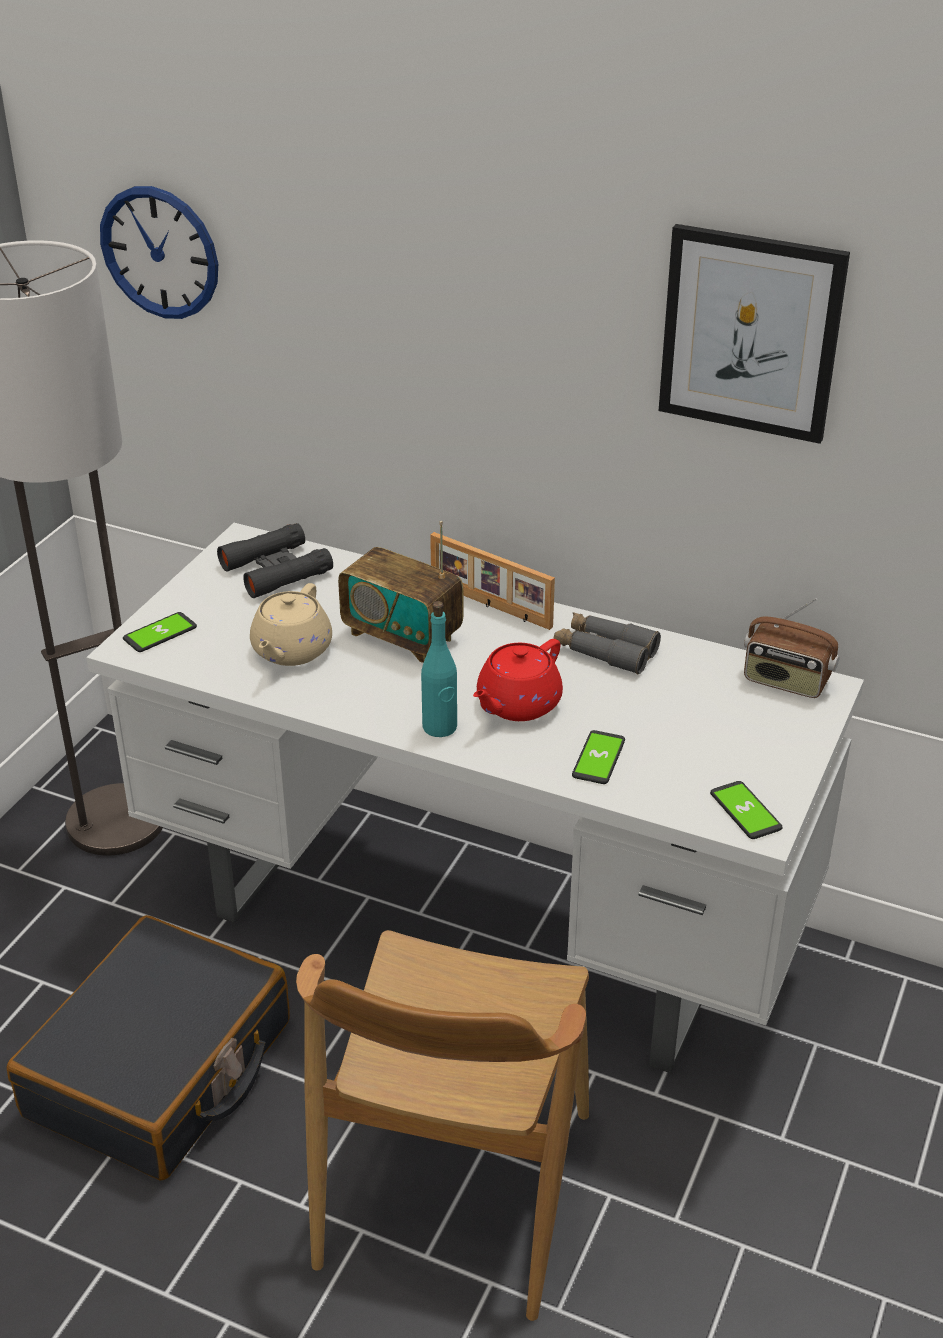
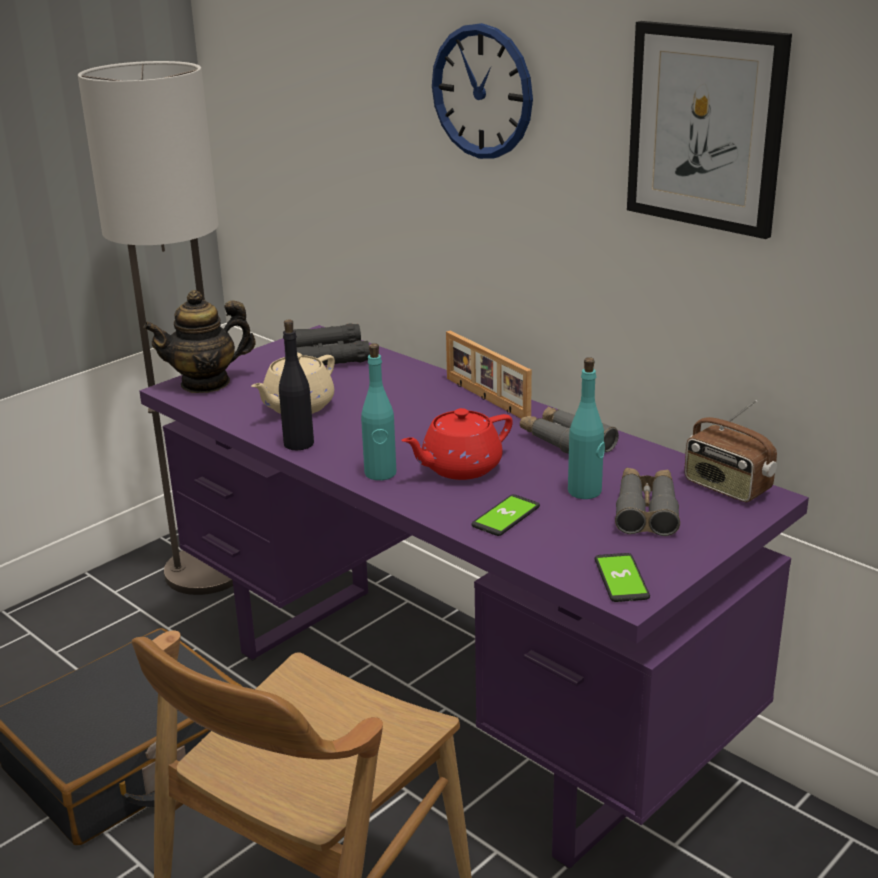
camera: 20 degrees right, 10 degrees down
(160, 252) = (277, 88): wall clock -> wall clock (482, 92)
(160, 633) = (206, 383): phone -> teapot
(326, 703) = (298, 443): none -> black bottle
(402, 636) = (395, 409): radio -> none
(474, 927) = (449, 705): white desk -> purple desk
(657, 712) = (585, 491): none -> turquoise bottle
(726, 724) = (646, 510): none -> grey binoculars

